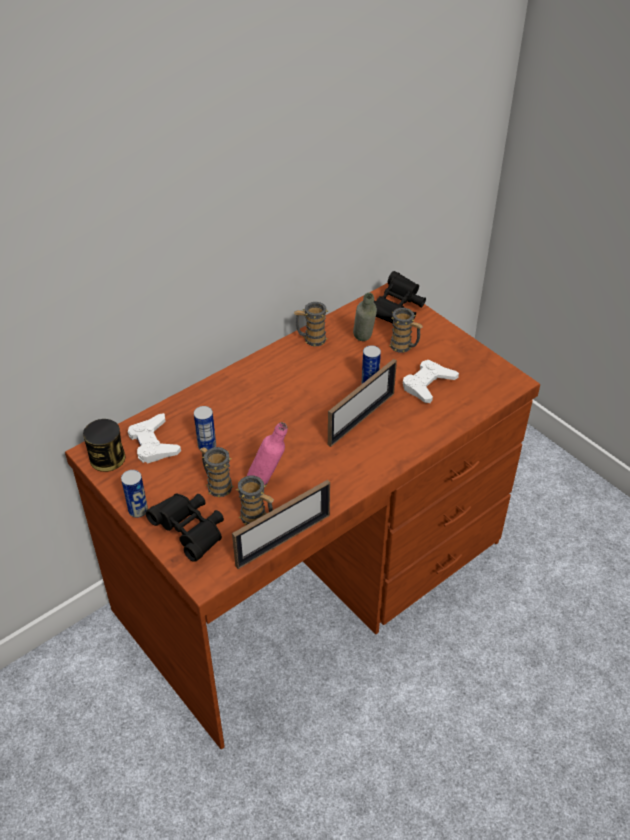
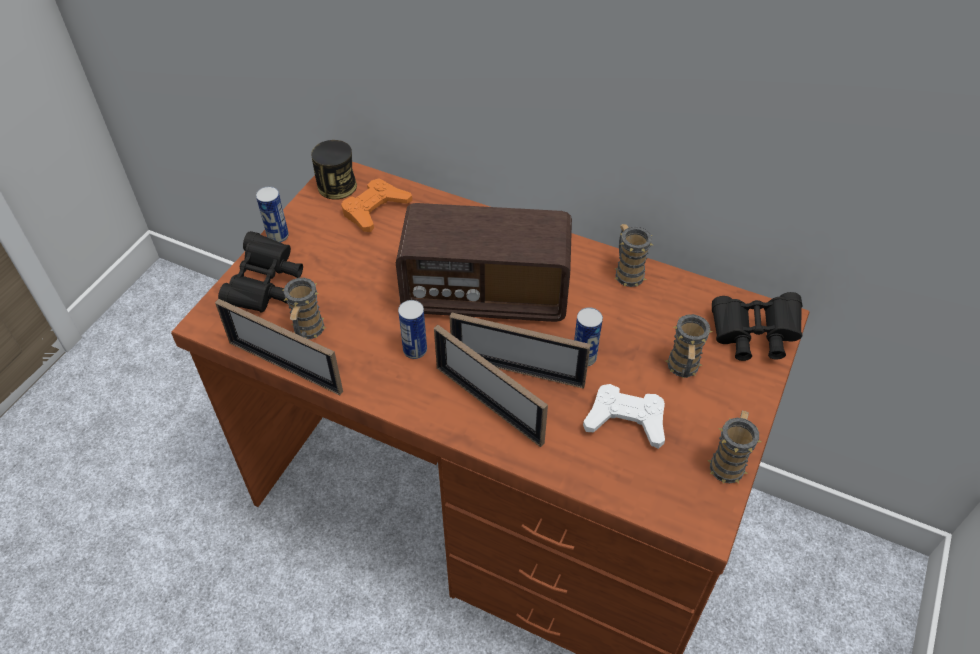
camera: 65 degrees right, 5 degrees up
(153, 443) = (375, 209): white game controller -> orange game controller
(207, 446) = (393, 251): can -> can (415, 350)
(216, 485) = (341, 280): mug -> mug (728, 462)
(268, 483) = (364, 321): pink bottle -> none
(285, 411) = (486, 294): none -> radio
(363, 342) = (659, 324): grey bottle -> none
(381, 441) = (489, 404): none -> picture frame

